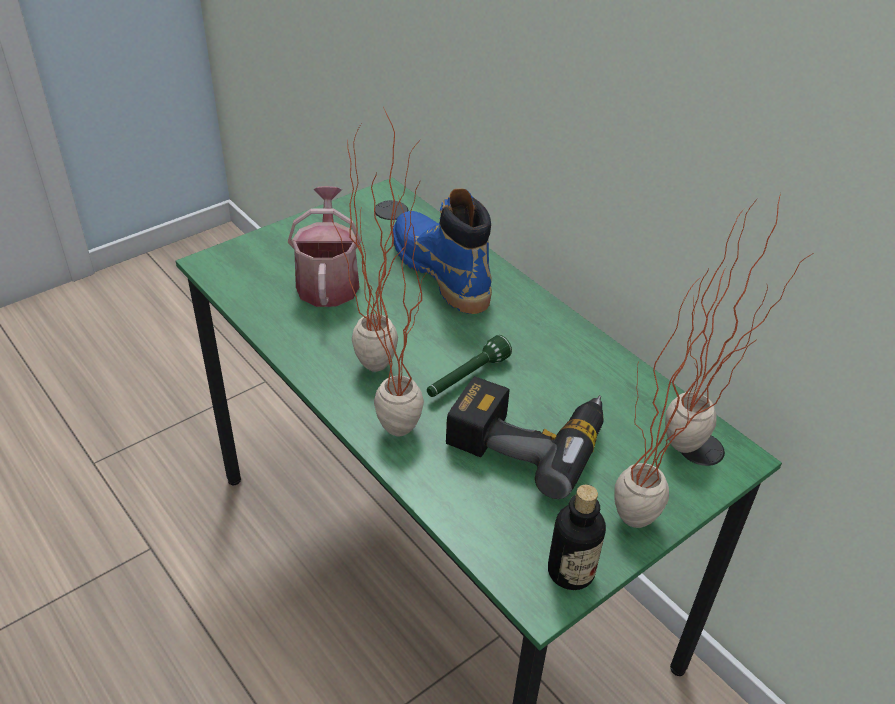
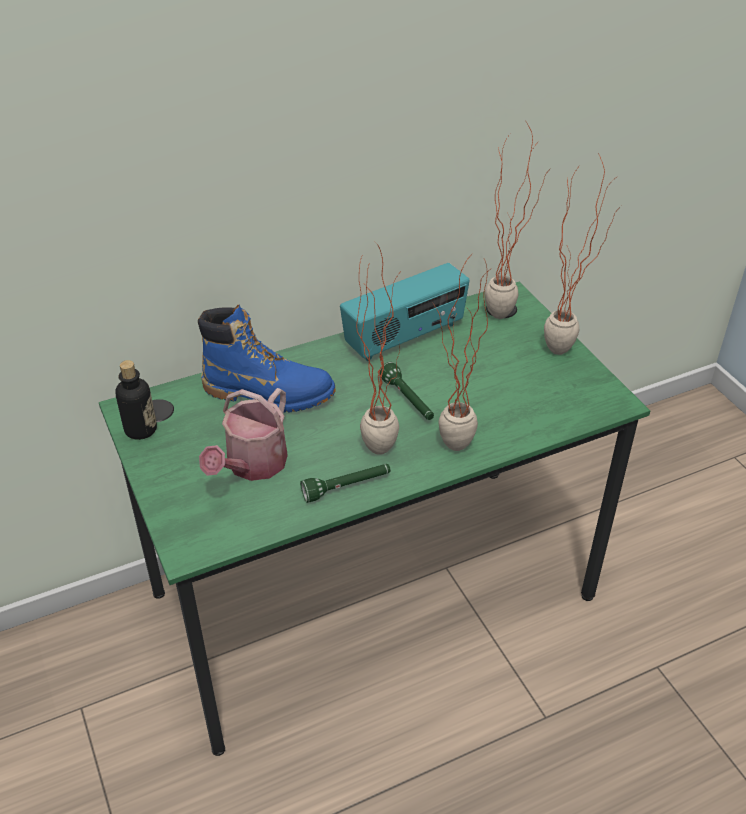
camera: 75 degrees left, 0 degrees up
(309, 349) = (347, 487): none -> green flashlight
(328, 280) = (252, 465): watering can -> watering can turned 75 degrees counterclockwise
(440, 272) = (268, 393): blue boot -> blue boot turned 150 degrees counterclockwise
(528, 438) = (478, 381): power drill -> none
(571, 571) = (597, 386): bottle -> bottle (141, 429)
(585, 360) = (405, 338): none -> radio

